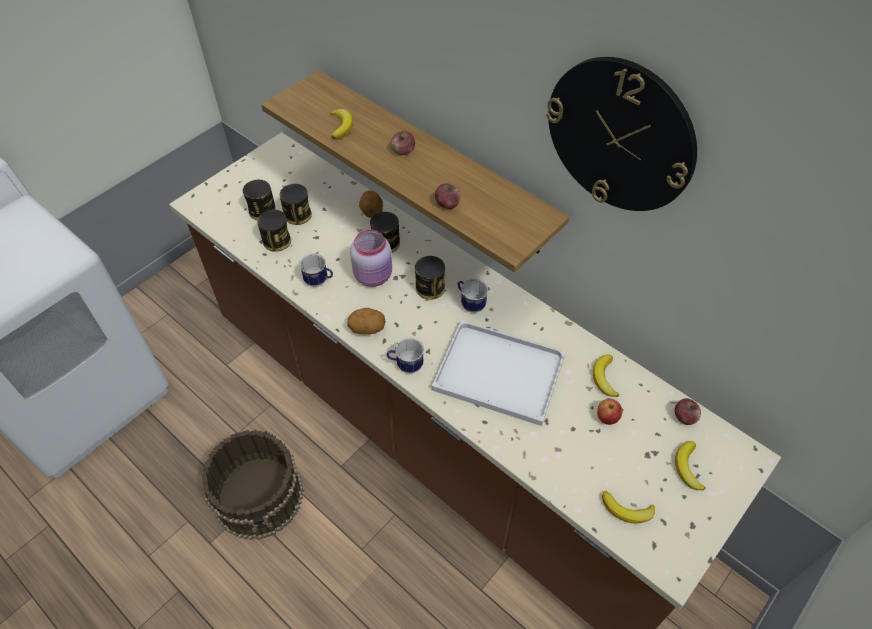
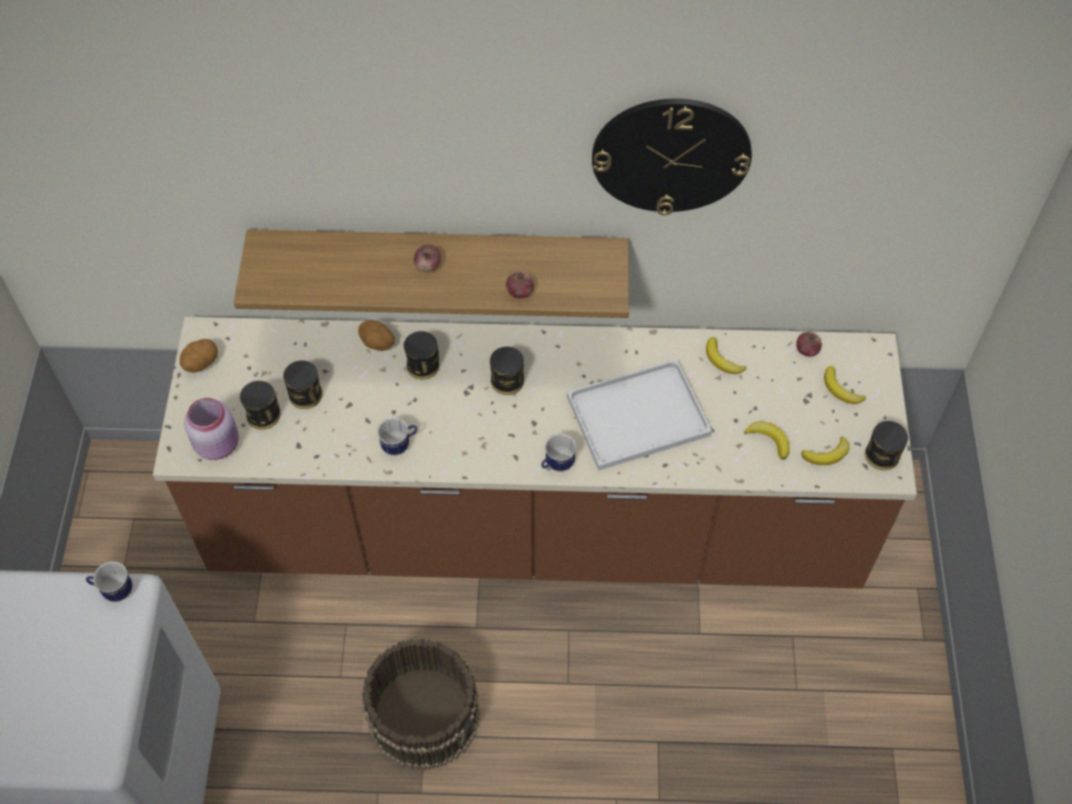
camera: 40 degrees left, 5 degrees up
(277, 241) = (314, 435): can -> can (882, 455)
(341, 126) = (341, 276): banana -> banana (769, 440)
(367, 329) = (490, 457): potato -> potato (201, 363)
(374, 276) = (445, 404): pink jar -> pink jar (218, 444)
(470, 304) = (556, 371): mug -> mug (114, 590)
(607, 417) = (752, 392): apple -> none

